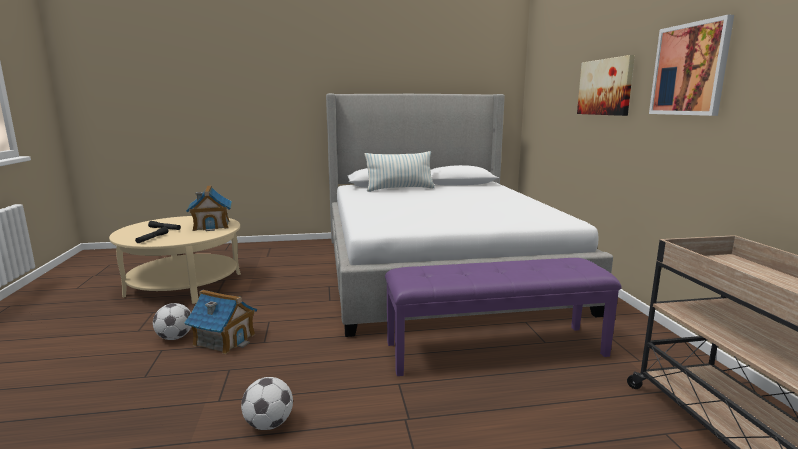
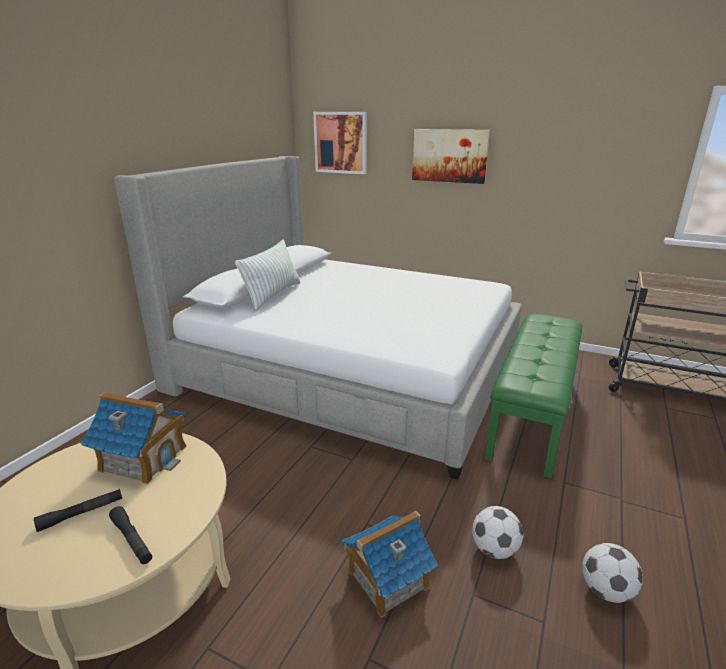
camera: 55 degrees left, 10 degrees up
(175, 337) = (338, 634): football -> football (494, 549)
(495, 348) = (531, 413): purple bench -> green bench
(689, 69) = (557, 149): picture -> picture (341, 142)

